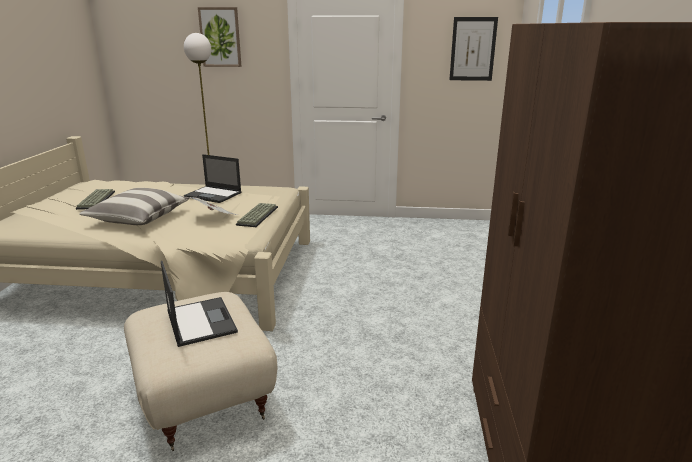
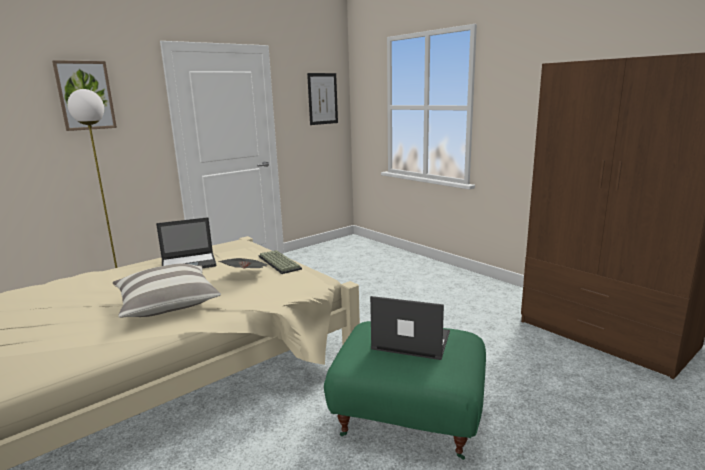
camera: 45 degrees left, 5 degrees down
(95, 200) = (54, 310): keyboard -> none
(202, 397) = (407, 420): beige ottoman -> green ottoman

